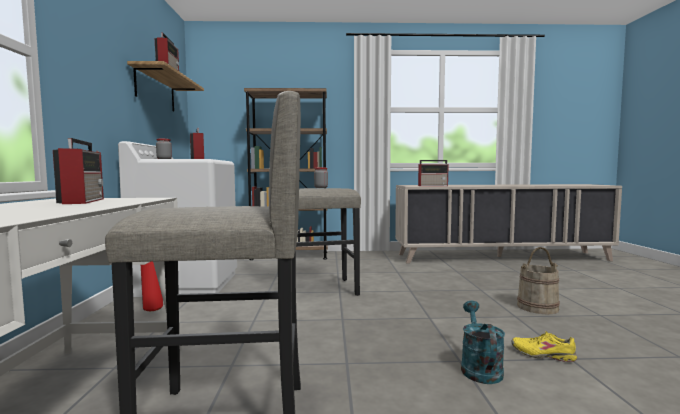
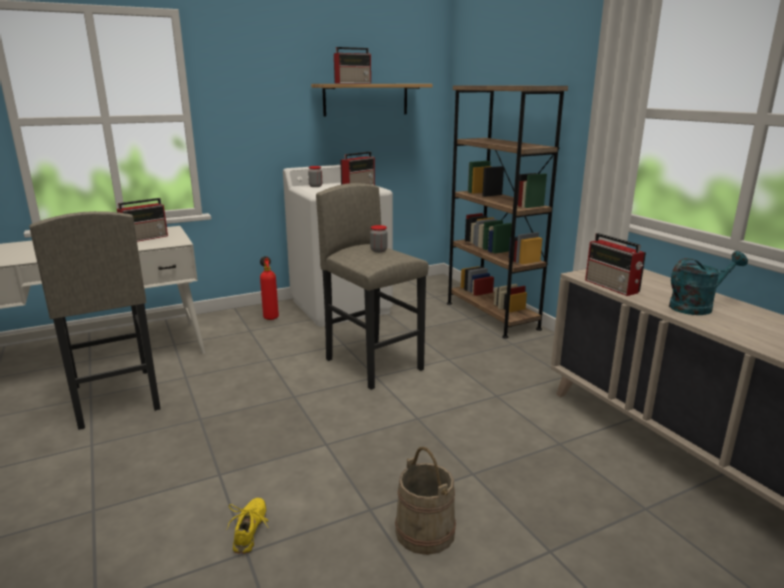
camera: 65 degrees right, 15 degrees up
(479, 367) = (207, 487): turquoise watering can -> turquoise watering can (696, 306)

